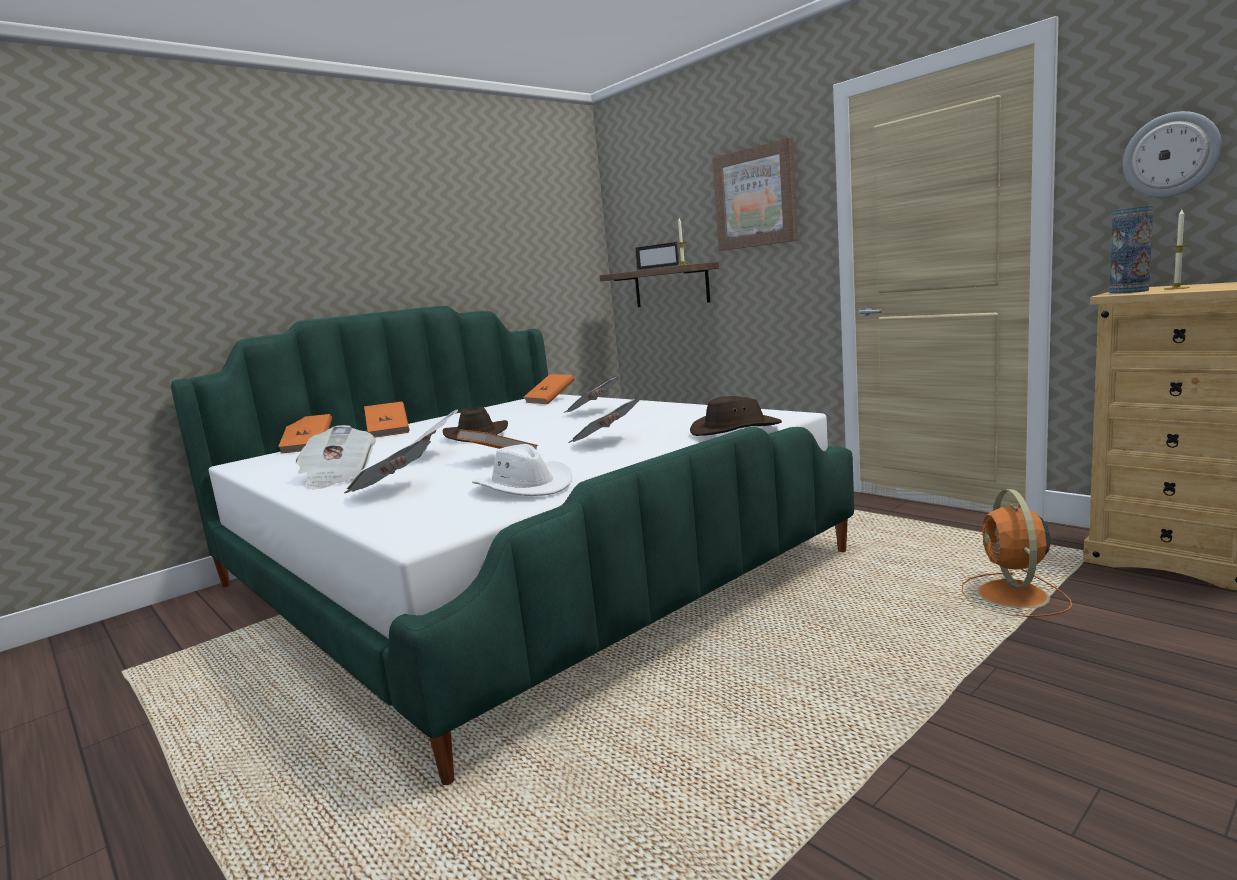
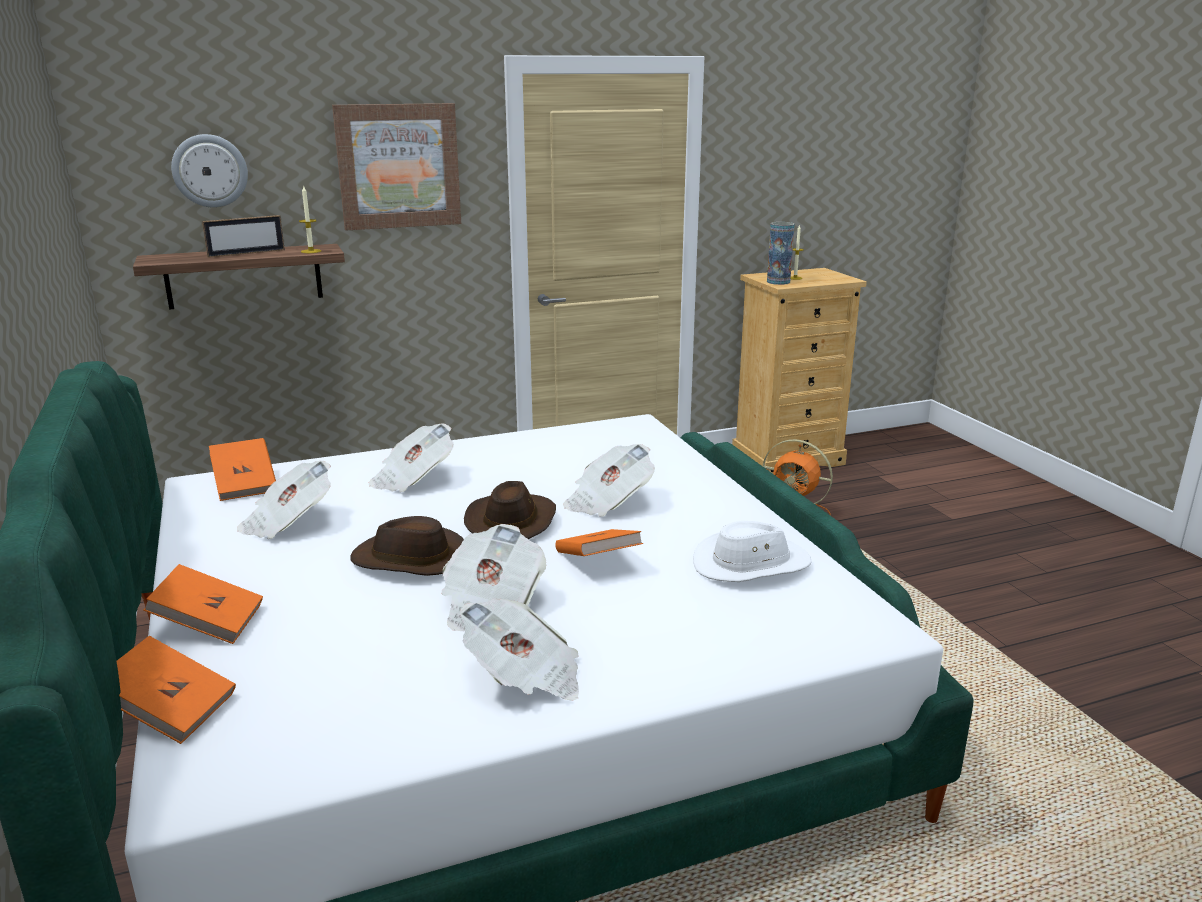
camera: 70 degrees left, 10 degrees up
(391, 490) = (666, 638): newspaper -> newspaper (287, 523)
(735, 429) = (666, 450): brown hat -> brown hat (511, 521)
(1170, 155) = (767, 180): wall clock -> wall clock (210, 171)

